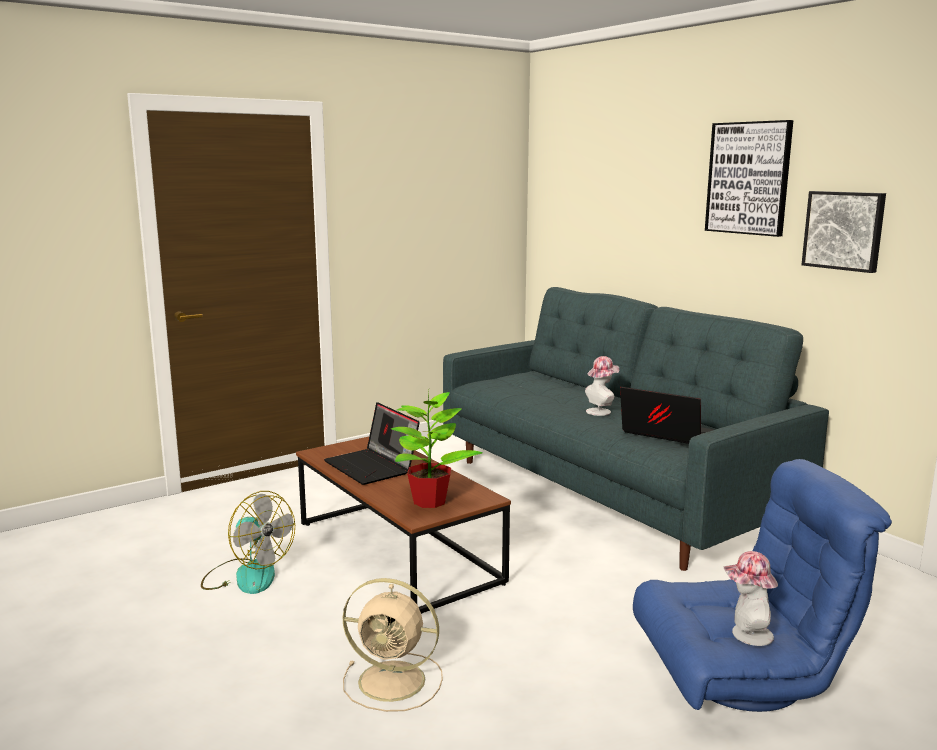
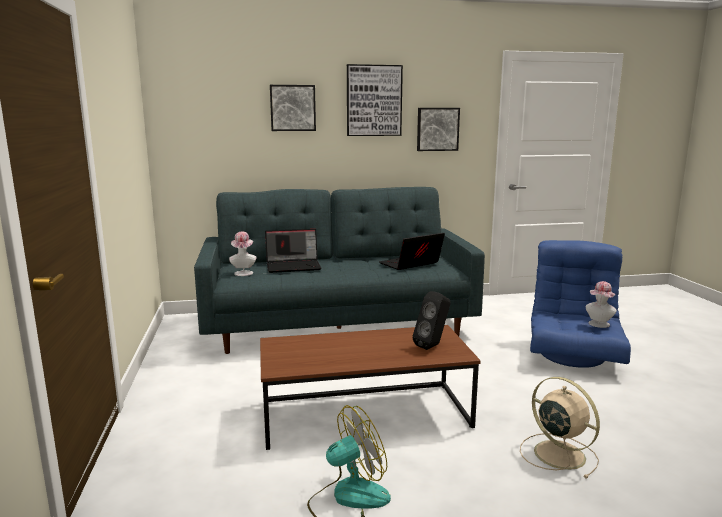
camera: 65 degrees left, 0 degrees up
(373, 467) = (341, 353): laptop -> laptop (294, 266)
(395, 681) = (557, 453): beige fan -> beige fan turned 75 degrees counterclockwise
(430, 501) = (433, 346): potted plant -> black speaker
(601, 411) = (348, 267): hat -> hat (243, 272)
(650, 187) = (292, 108): none -> picture

